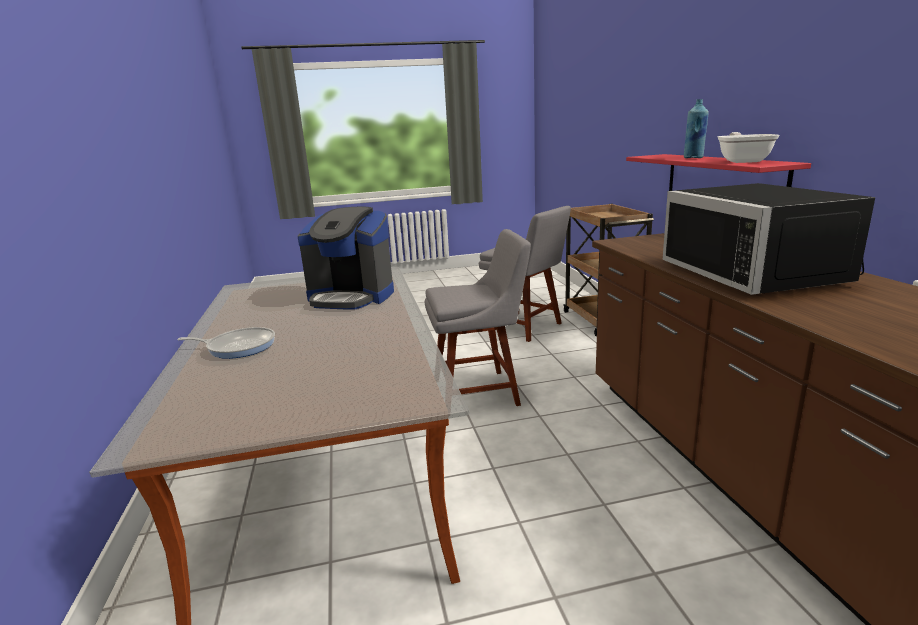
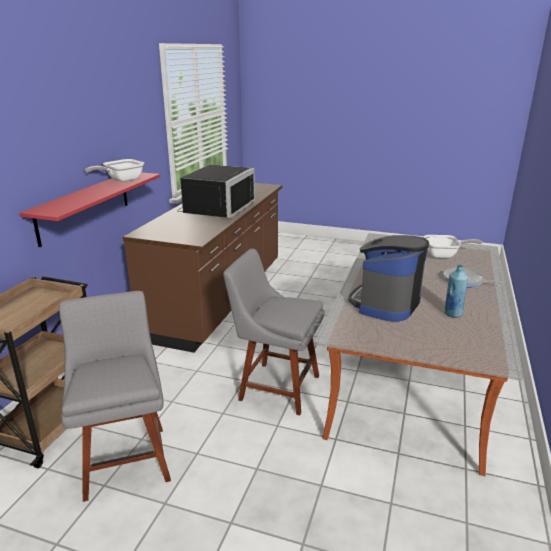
camera: 150 degrees left, 5 degrees up
(262, 389) = (444, 255): none -> frying pan
(351, 297) = (385, 304): coffee machine -> coffee machine turned 105 degrees counterclockwise
(693, 158) = (89, 193): blue bottle -> blue bottle (452, 314)

